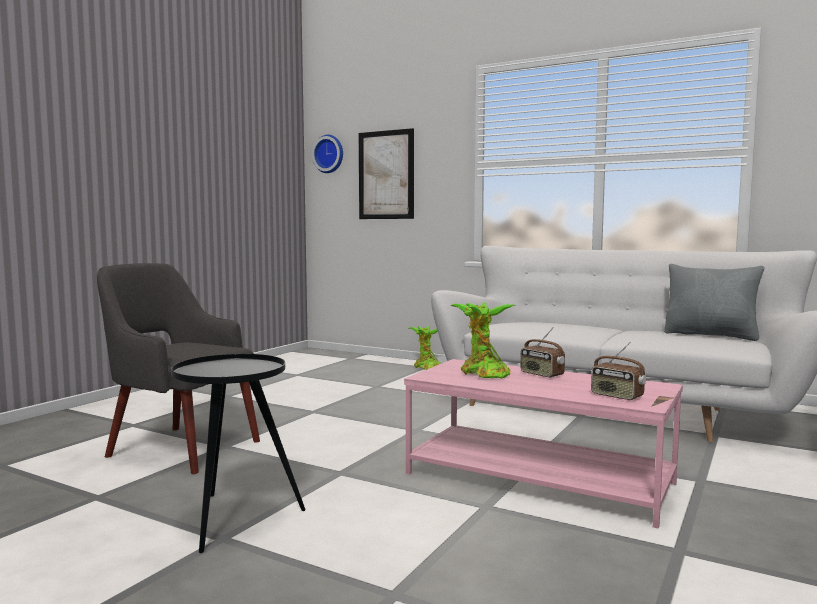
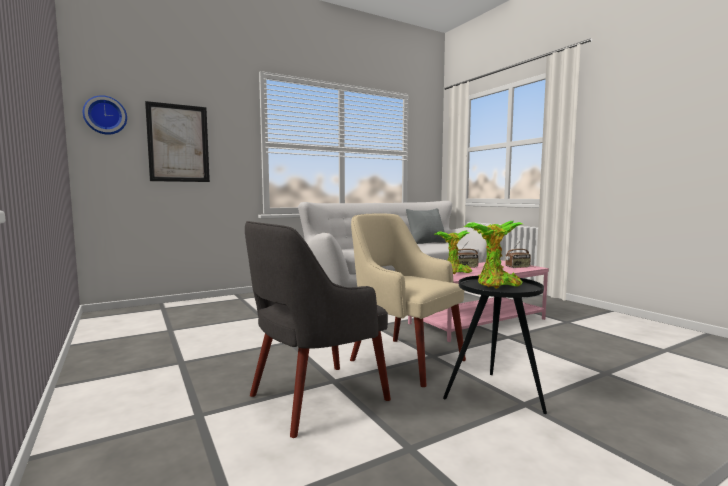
camera: 60 degrees left, 0 degrees up
(312, 462) = (405, 359): none -> beige armchair
(426, 367) = (243, 298): potted plant -> potted plant (496, 285)

